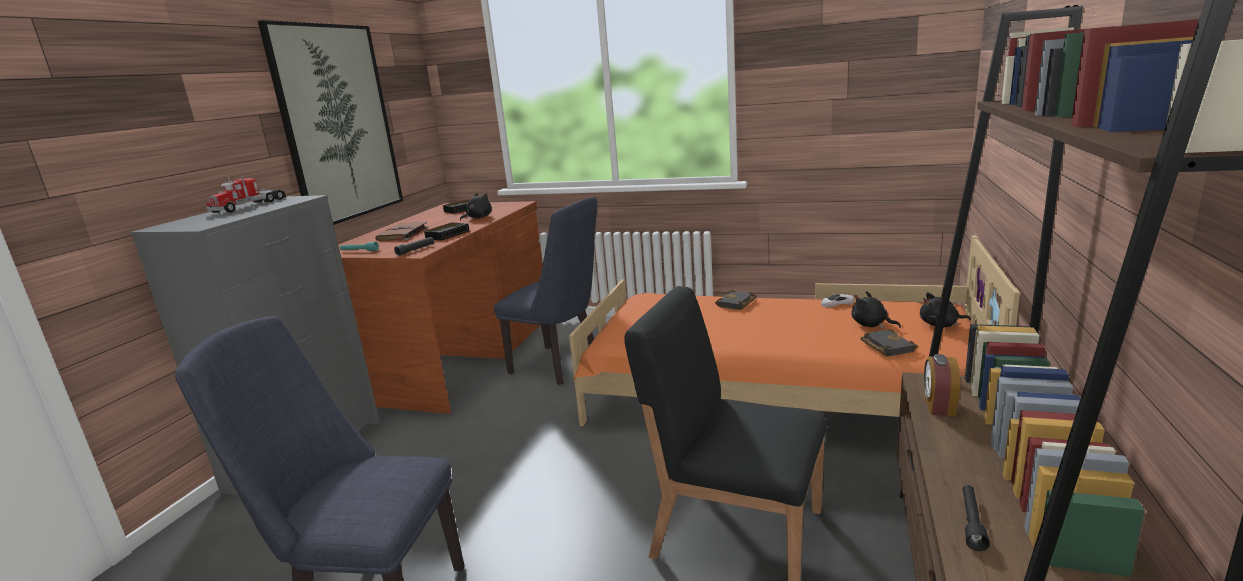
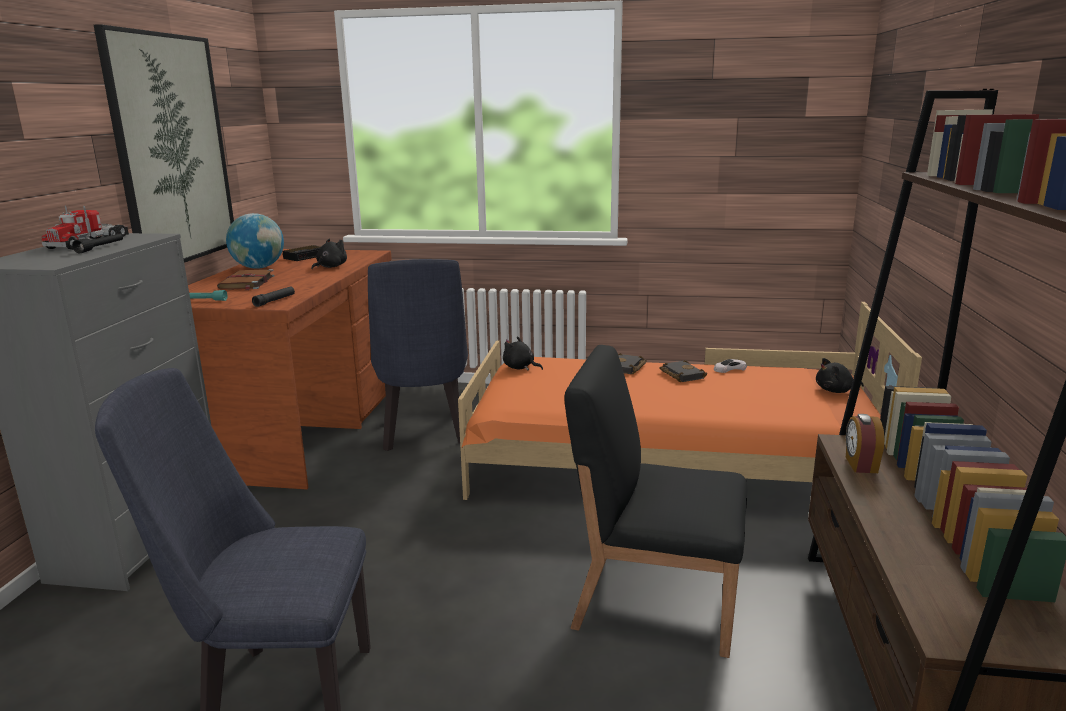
camera: 10 degrees left, 0 degrees up
(419, 220) = (259, 268): none -> globe
(448, 234) = (305, 285): alarm clock -> none
(561, 365) = (425, 436): blue chair -> blue chair turned 60 degrees clockwise
(871, 325) = (769, 390): black plush toy -> black plush toy (520, 368)
(885, 346) = (788, 411): black book -> black book (680, 375)
(971, 522) = (915, 565): black flashlight -> black flashlight (101, 248)

